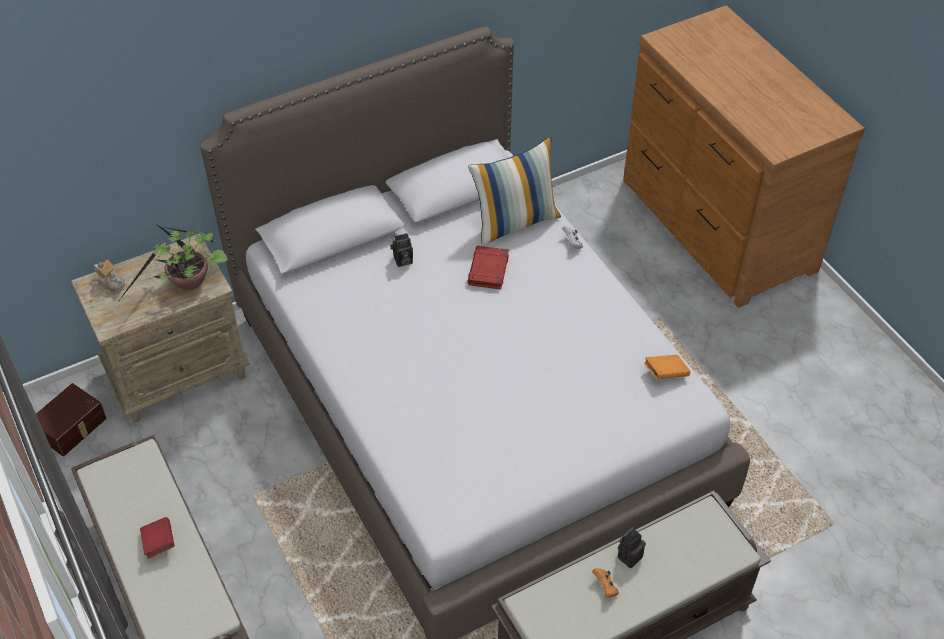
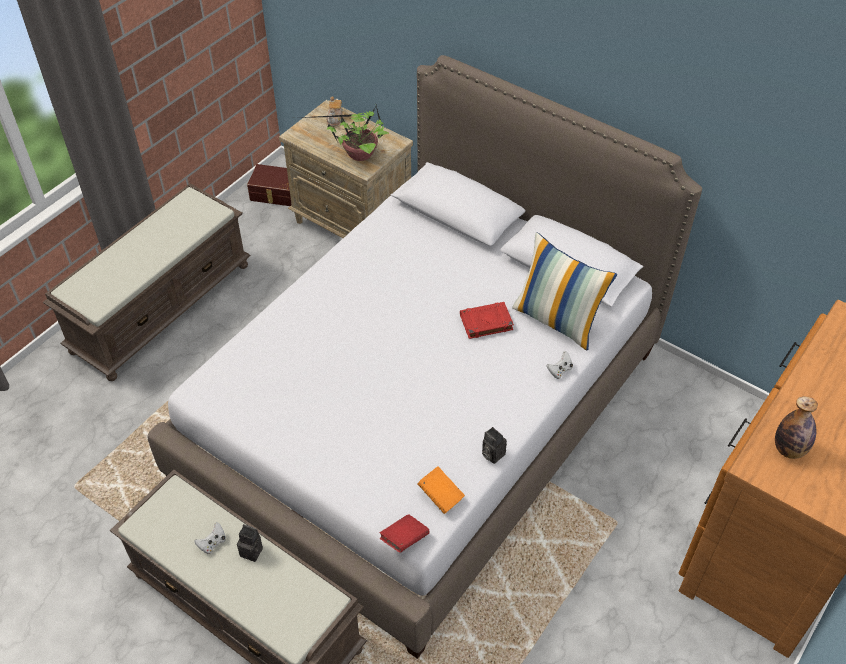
camera: 65 degrees right, 0 degrees up
(159, 543) = (146, 252): red book -> red book (404, 539)
(402, 261) = (459, 263): camera -> camera (491, 454)
(605, 587) = (212, 543): orange game controller -> white game controller
(768, 125) = (789, 449): none -> bottle

